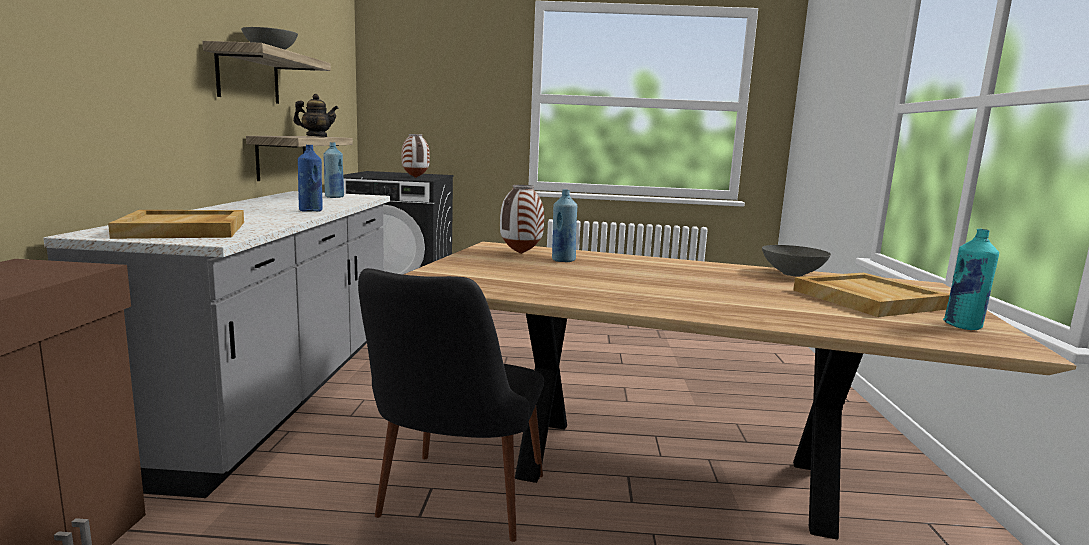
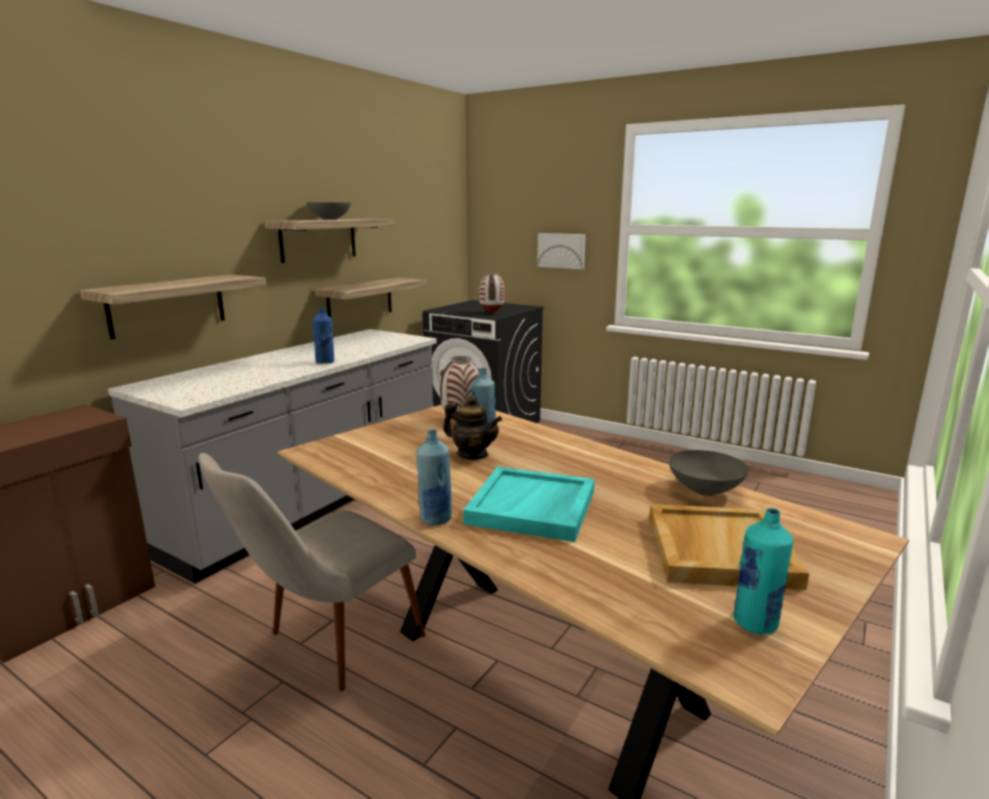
camera: 30 degrees right, 5 degrees up
(107, 128) = (167, 305): none -> shelf
(184, 230) = (195, 385): beige tray -> none
(317, 136) = (391, 281): teapot -> teapot (472, 455)
(334, 197) = (384, 340): blue bottle -> blue bottle (435, 519)
(453, 511) = (326, 647): black chair -> beige chair
(471, 118) = (561, 250): none -> picture
(705, 294) = (533, 508): none -> turquoise tray

